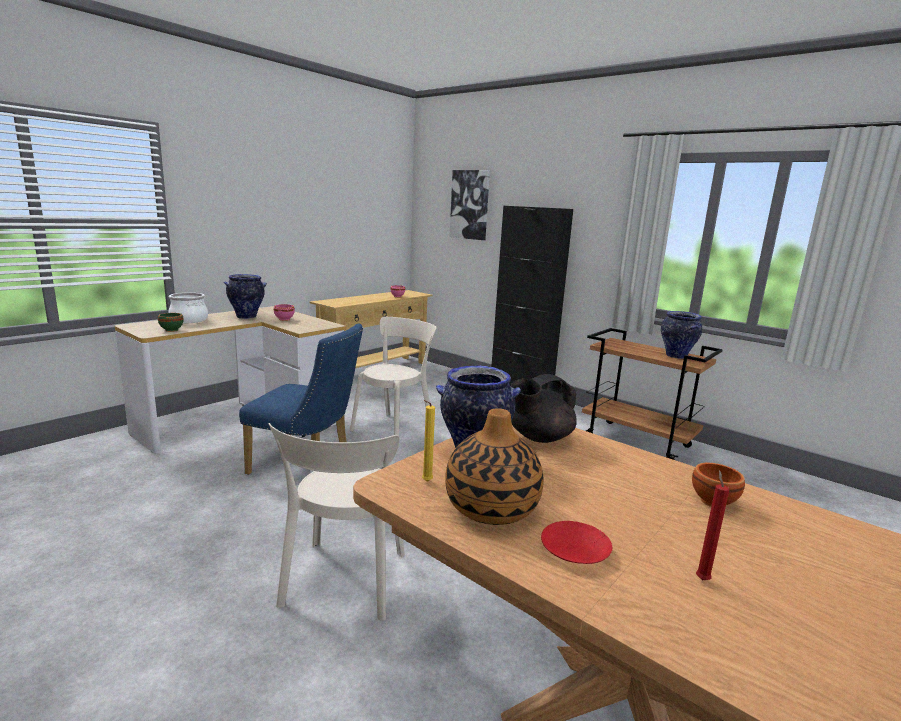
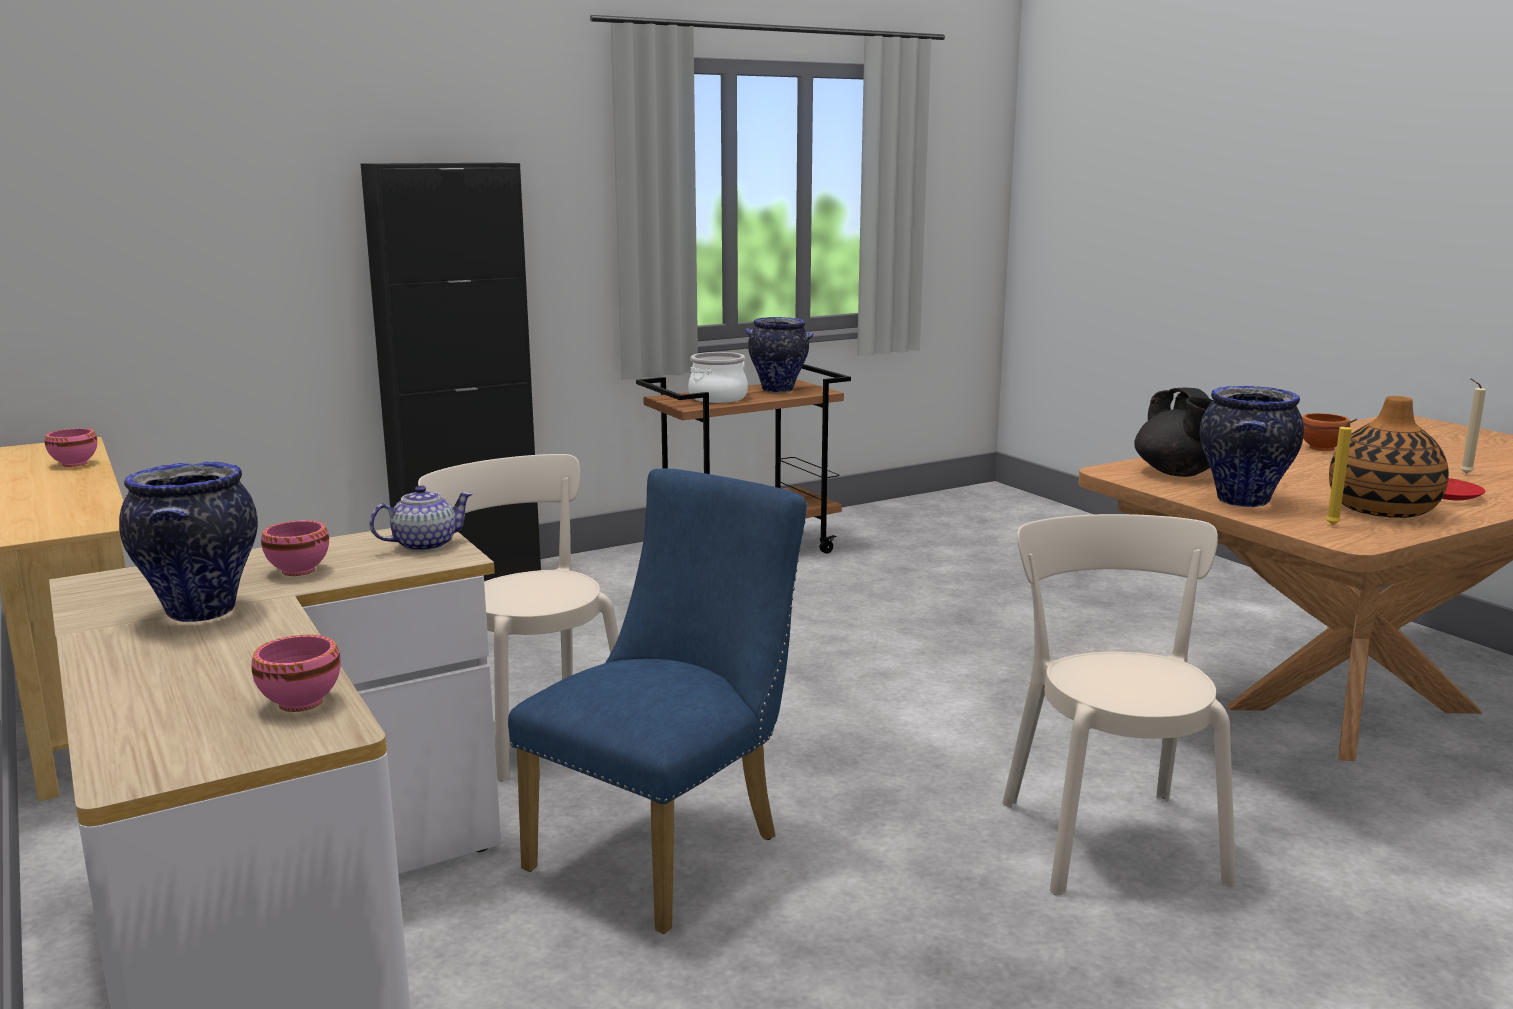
camera: 70 degrees left, 0 degrees up
(172, 330) = (303, 702): green bowl -> pink bowl
(189, 320) = (152, 685): cooking pot -> cooking pot (717, 398)
(314, 326) = (424, 545): none -> teapot
(343, 583) = (1108, 835): beige chair -> beige chair turned 120 degrees counterclockwise
(470, 205) = (190, 167): picture -> none
(701, 578) = (1463, 473): red candle -> beige candle

